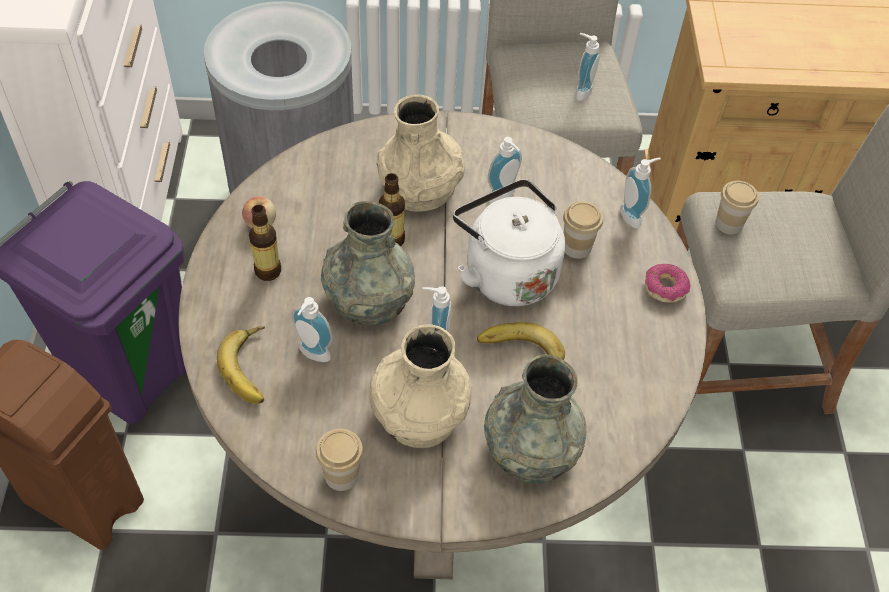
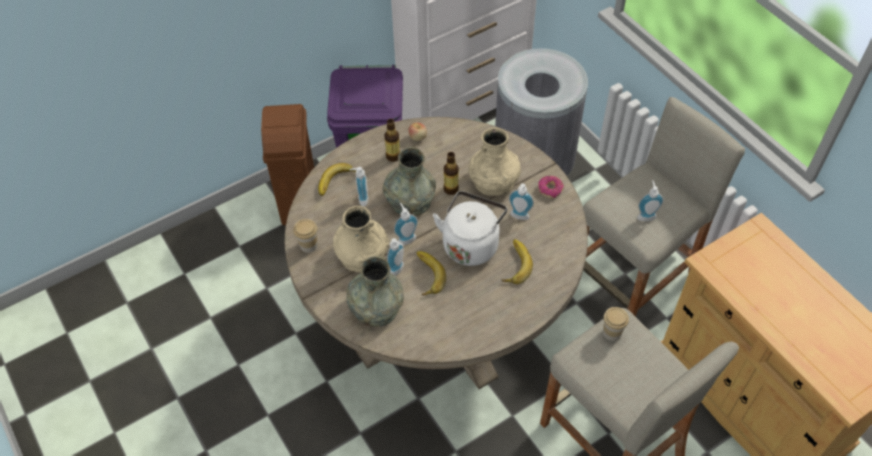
camera: 60 degrees right, 0 degrees up
(576, 247) = (513, 264): cup -> banana
(633, 215) = (558, 278): soap dispenser -> soap dispenser (398, 270)
(665, 287) = (520, 315): donut -> donut (550, 189)

